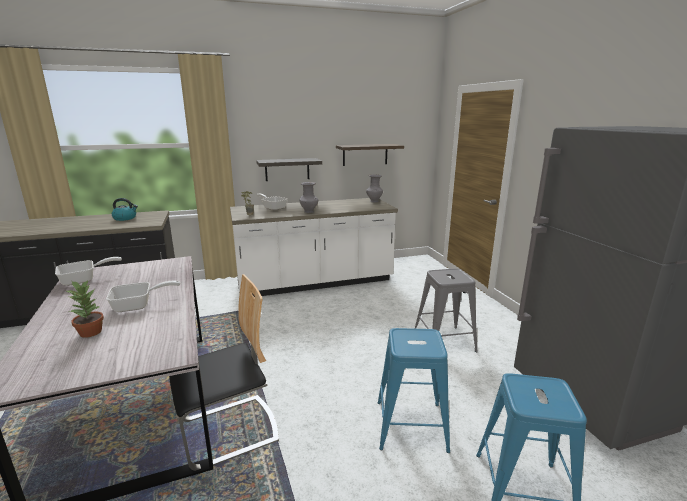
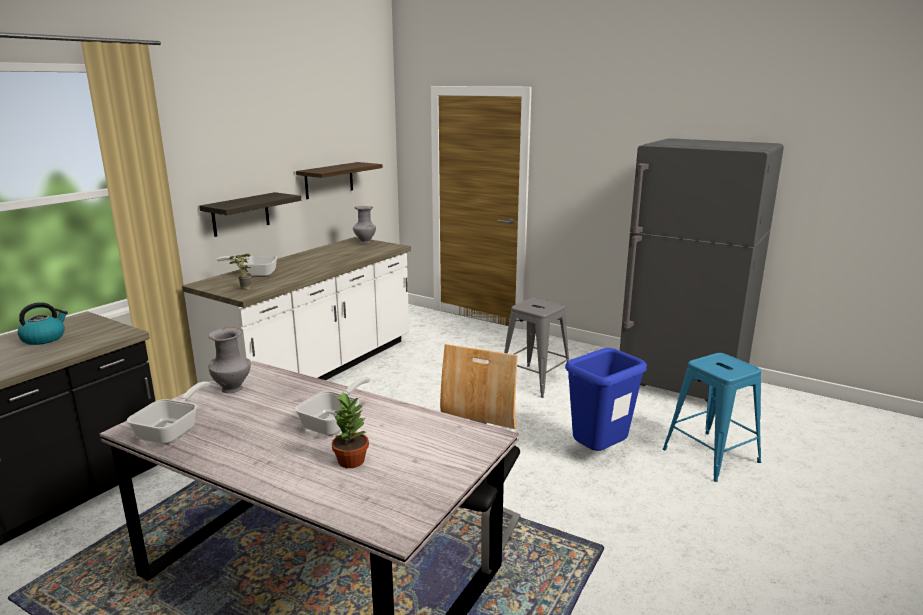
camera: 40 degrees left, 0 degrees up
(309, 212) = (319, 269): grey vase -> grey vase (233, 389)
(410, 426) = (599, 453): blue stool -> blue trash can

